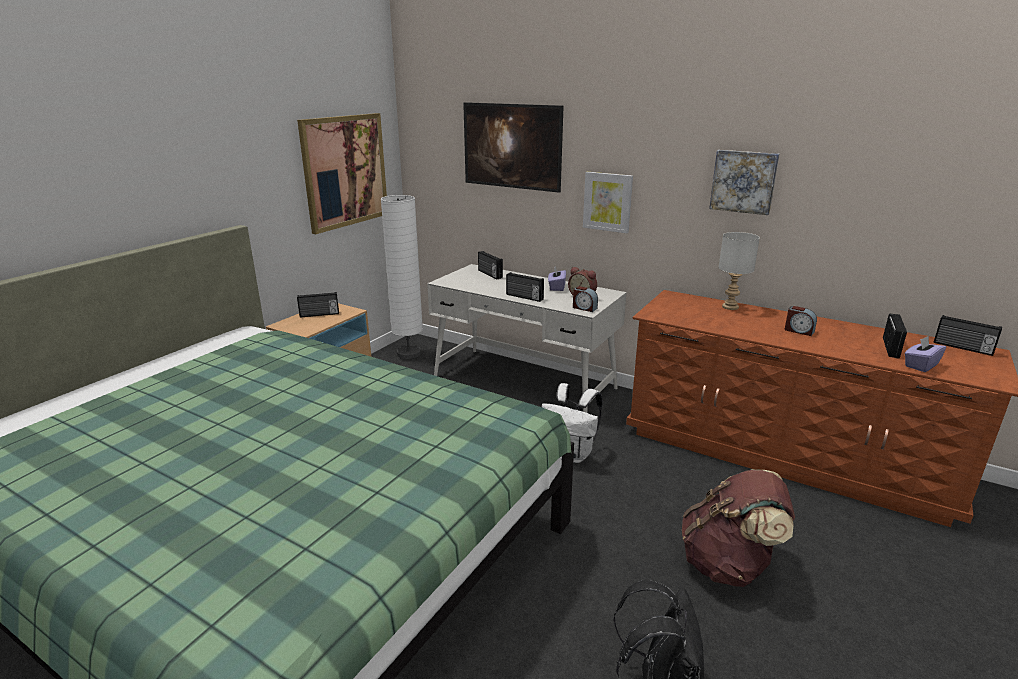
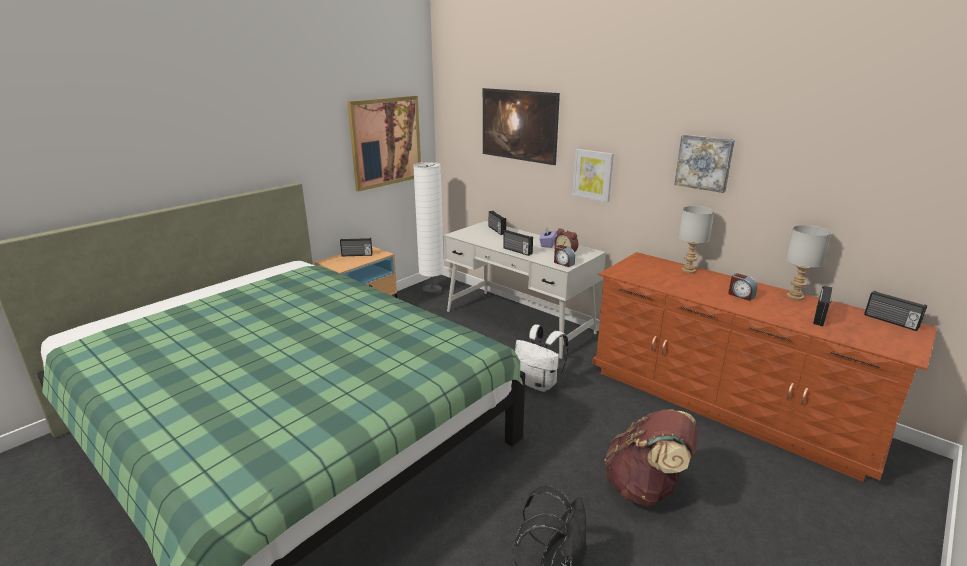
camera: 10 degrees right, 0 degrees up
(854, 328) = (794, 297): none -> grey table lamp
(920, 365) = (840, 334): purple tissue box -> none

